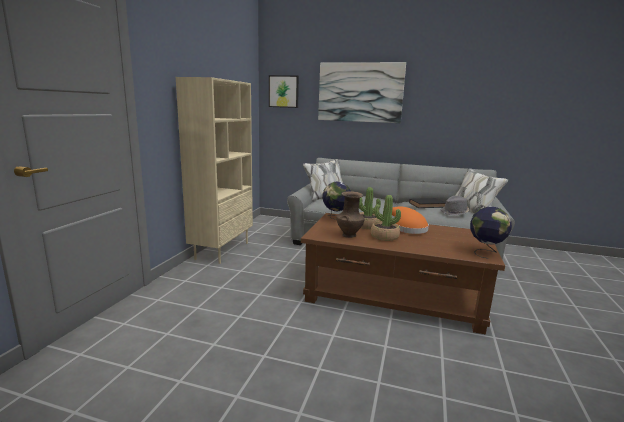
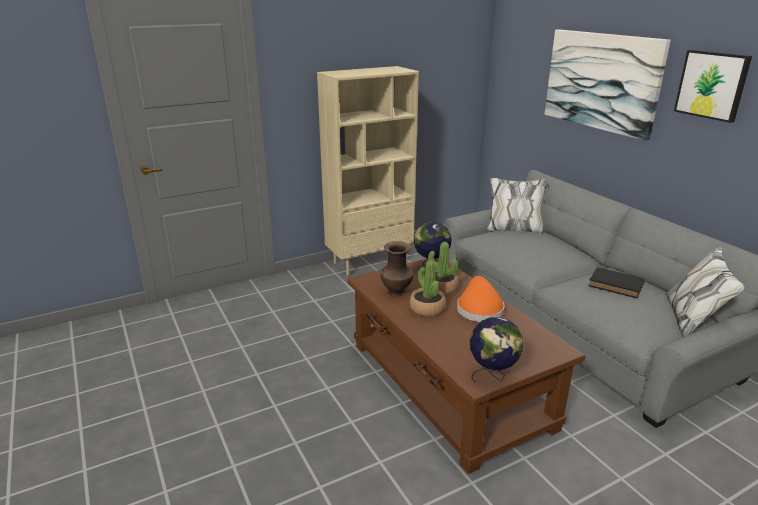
camera: 45 degrees right, 10 degrees up
(284, 91) = (514, 67): picture -> picture (712, 85)
(455, 212) = (630, 311): grey hat -> none

